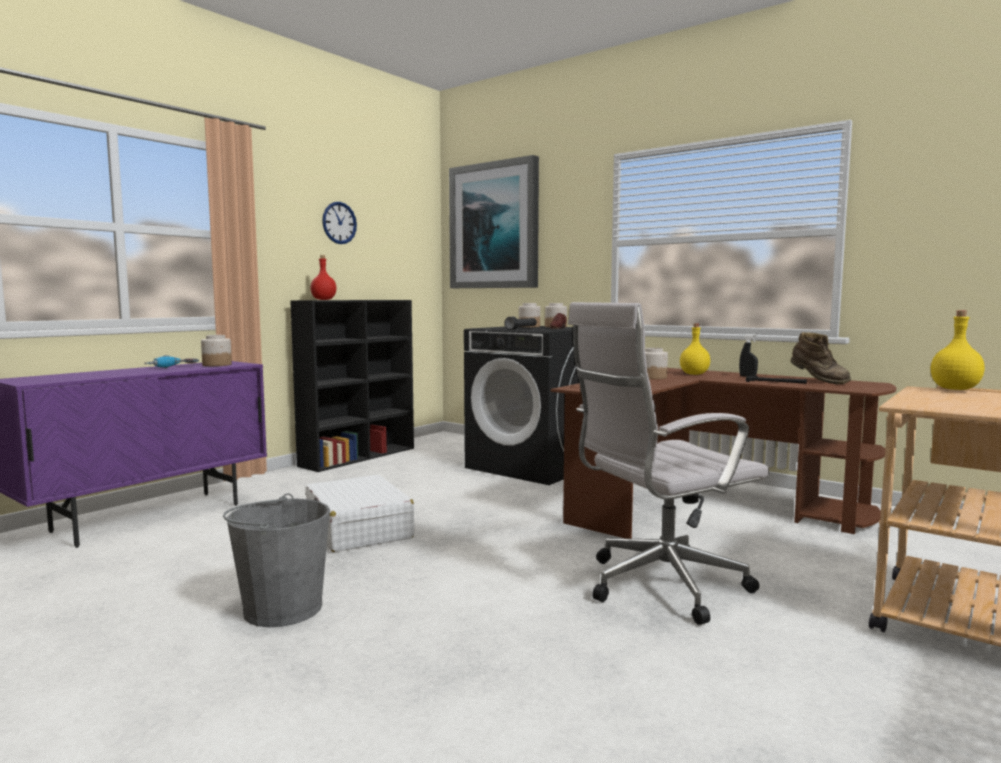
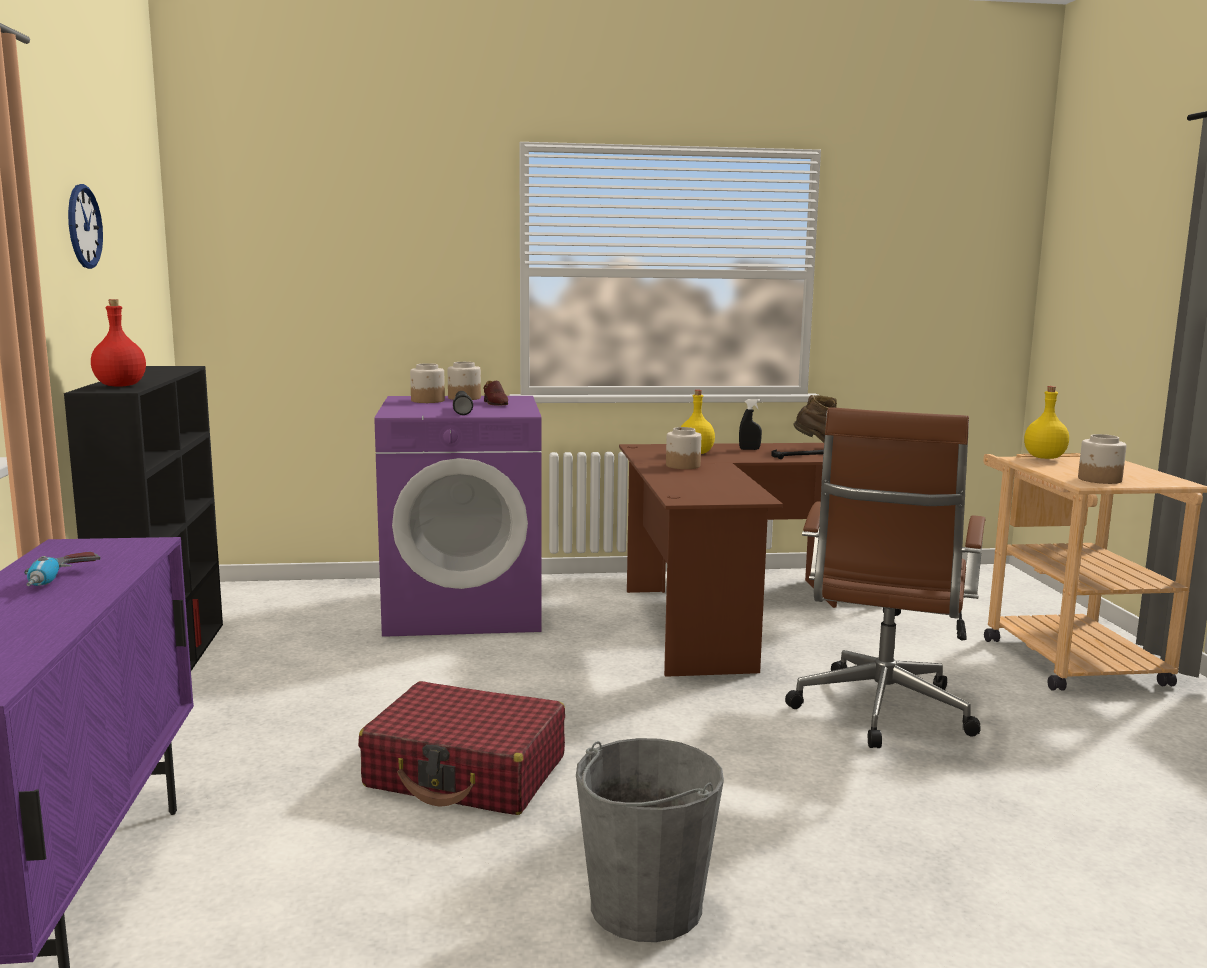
camera: 45 degrees left, 5 degrees up
(216, 365) = (105, 555): jar -> jar (1099, 480)
(358, 529) = (466, 772): white suitcase -> red suitcase
(494, 226) = (296, 229): picture -> none
(534, 466) = (464, 609): black washing machine -> purple washing machine
(658, 586) = (880, 714): white office chair -> brown office chair

